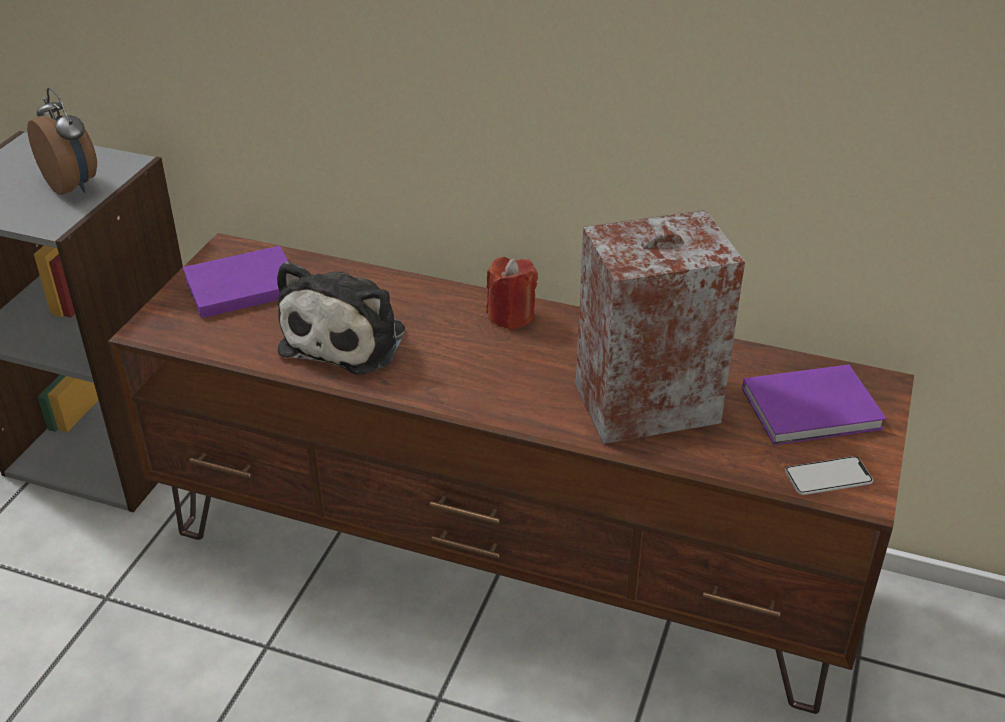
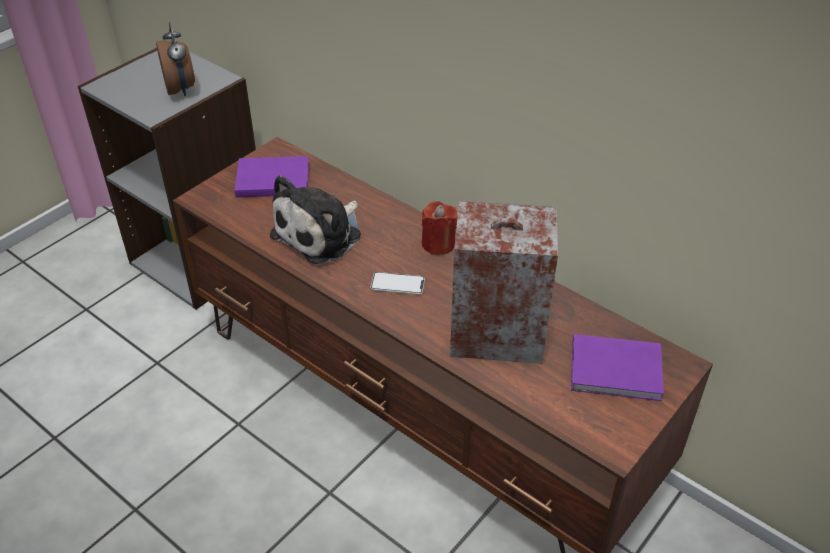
camera: 20 degrees right, 5 degrees up
(828, 477) = (597, 426): phone -> phone (397, 284)

